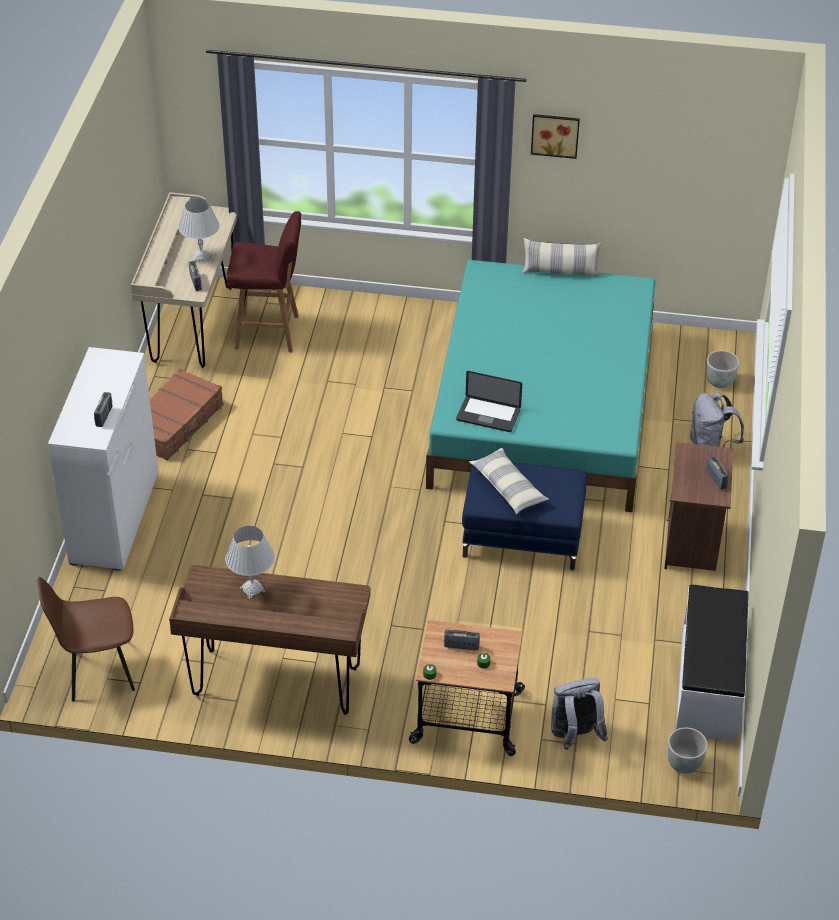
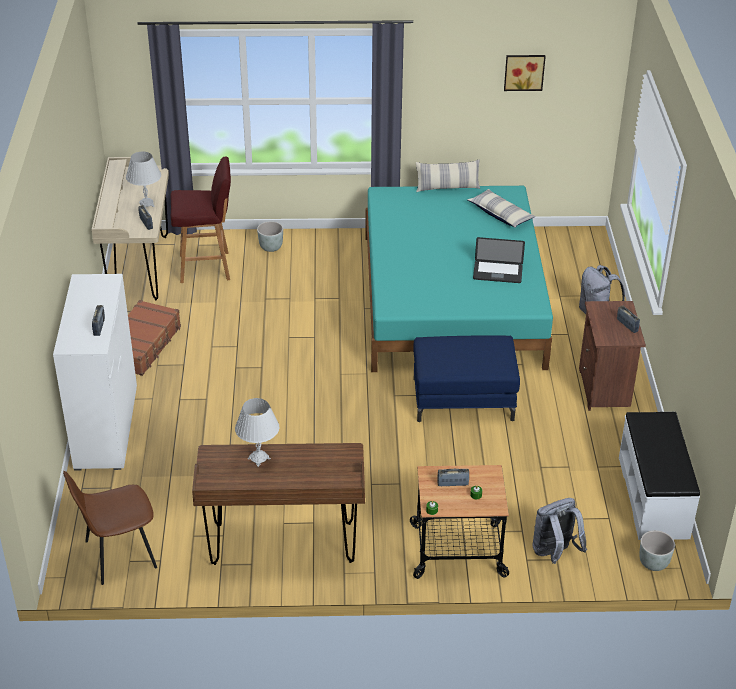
camera: 10 degrees left, 5 degrees down
(488, 415) = (420, 300): laptop -> laptop (497, 273)
(508, 488) = (451, 355): pillow -> pillow (500, 214)
(555, 134) = (436, 69): picture -> picture (524, 71)
(720, 382) = (588, 264): grey planter -> grey planter (271, 248)

